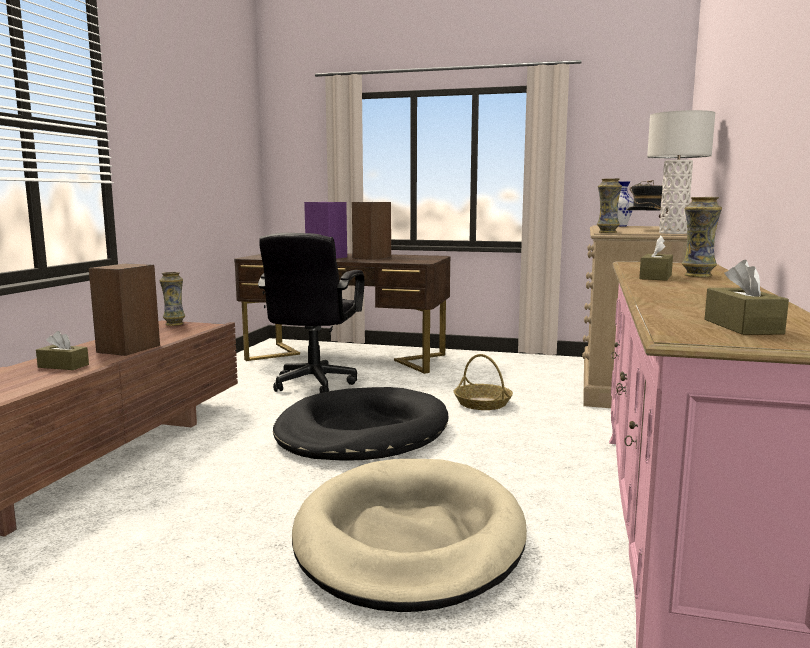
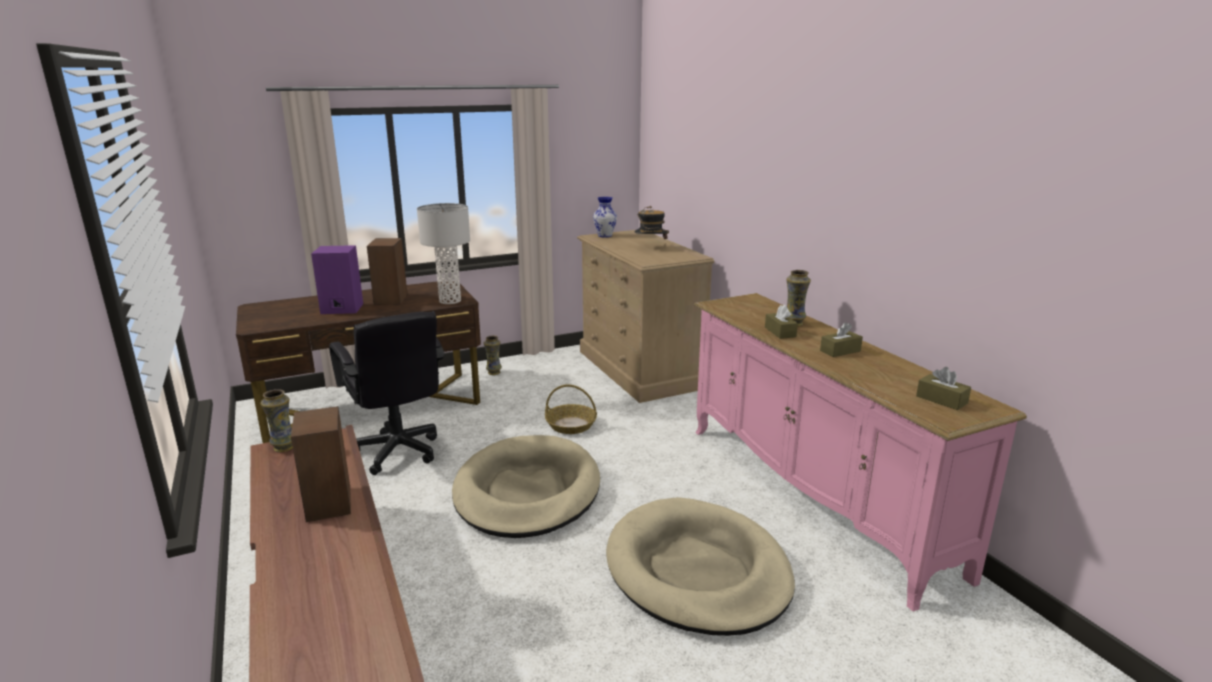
camera: 40 degrees left, 10 degrees up
(63, 366) = (321, 554): brown tissue box -> brown tissue box (840, 351)
(362, 432) = (527, 492): black dog bed -> beige dog bed
(607, 232) = (646, 262): vase -> vase (493, 373)
(673, 233) = (688, 256): white table lamp -> white table lamp (450, 301)

